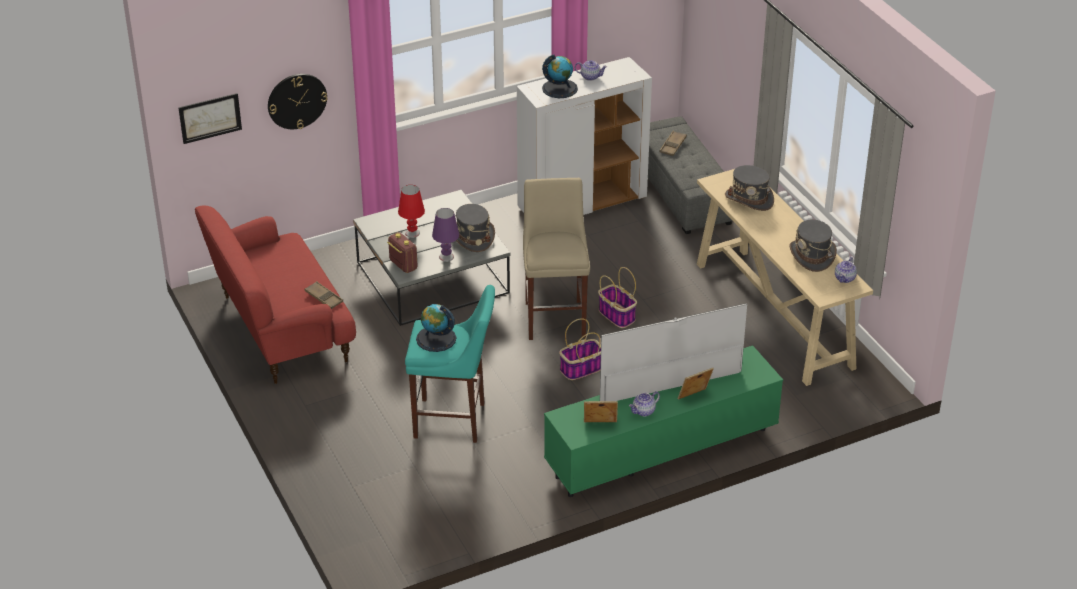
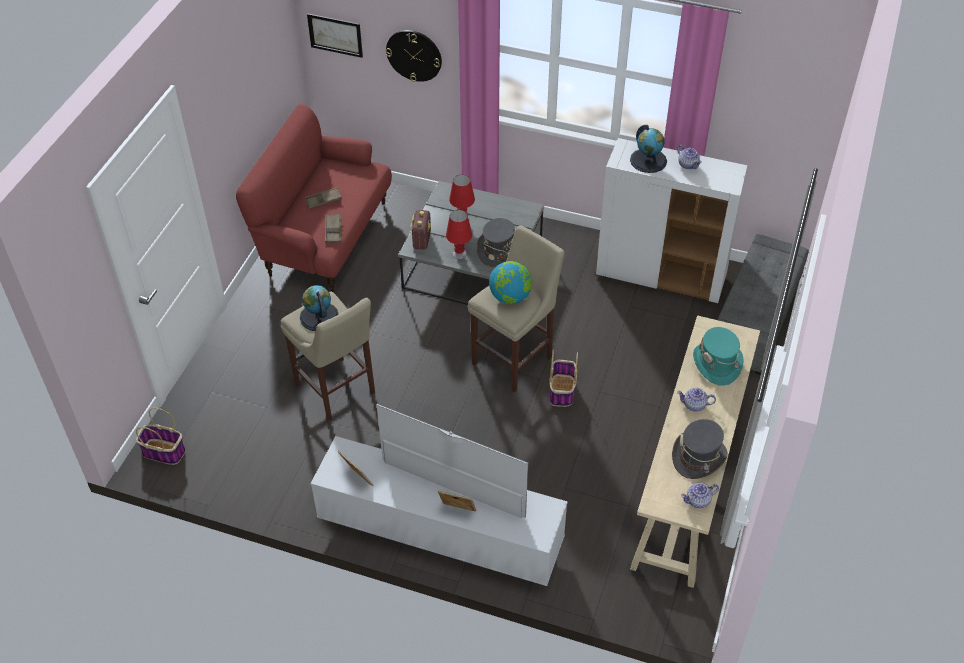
camera: 45 degrees right, 10 degrees up
(446, 257) = (459, 254): purple table lamp -> red table lamp
(453, 421) = (337, 392): turquoise stool -> beige stool
(556, 243) = (510, 297): none -> globe
(581, 369) = (476, 417): basket -> basket (163, 452)
(643, 411) = (404, 493): teapot -> teapot (694, 405)
(660, 452) = (439, 534): green tv stand -> white tv stand
(673, 146) = (763, 271): brown tray -> brown tray (323, 200)
(749, 199) = (717, 364): grey hat -> turquoise hat

